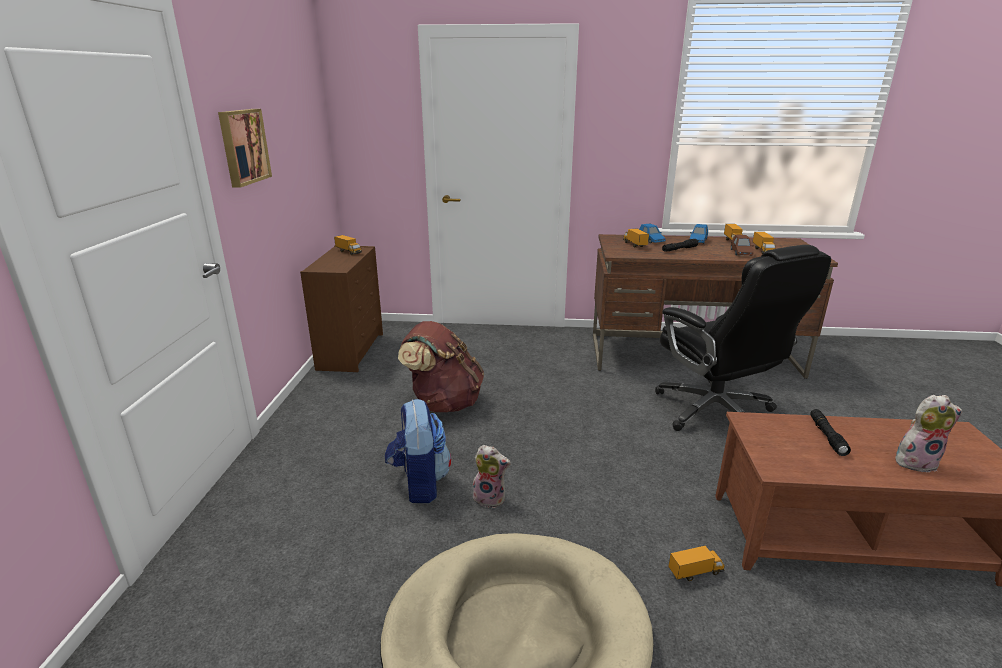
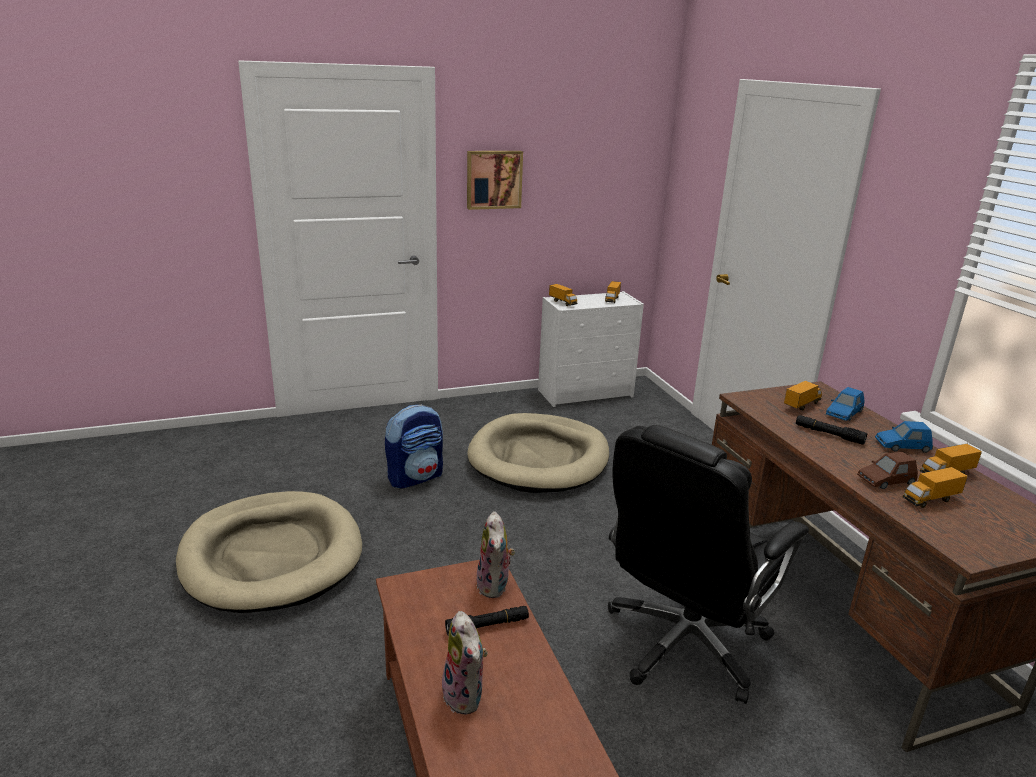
camera: 65 degrees right, 0 degrees up
(351, 350) = (586, 393): brown dresser -> white dresser
(443, 403) = (539, 458): brown backpack -> beige dog bed
(490, 498) = (415, 513): plush toy -> plush toy (495, 586)
(695, 572) = (370, 642): toy truck -> toy truck (562, 302)

